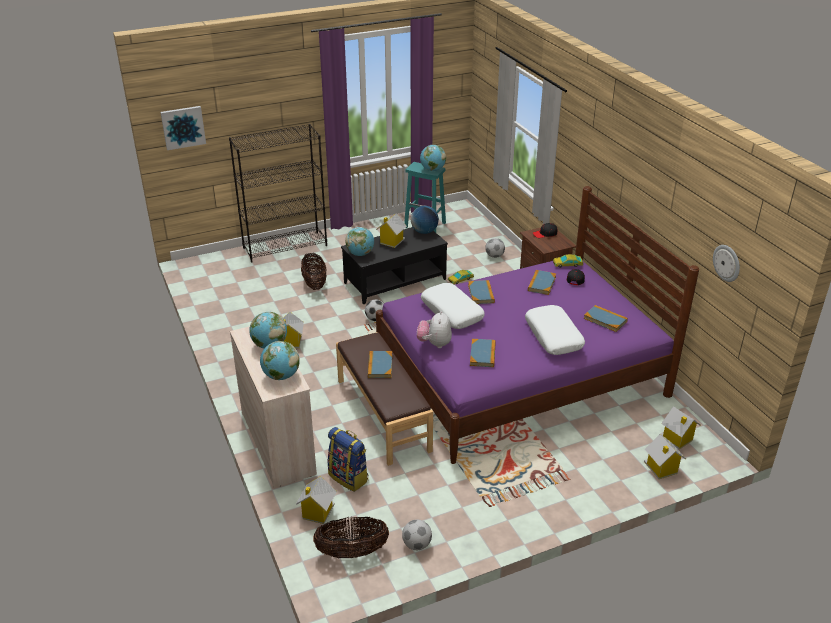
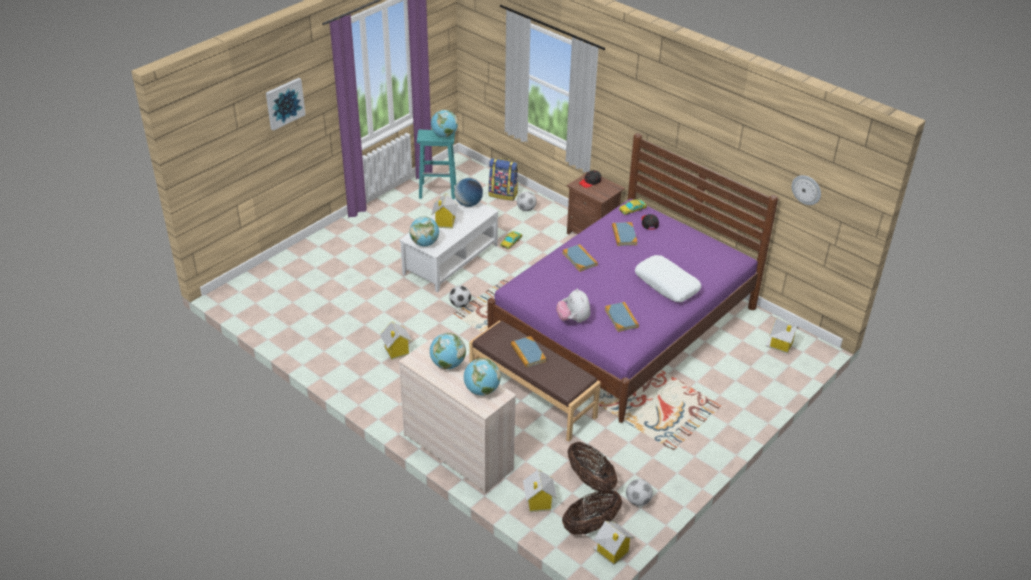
camera: 25 degrees left, 5 degrees up
(183, 127) = (208, 153): picture -> picture (284, 103)
(285, 246) = (313, 249): black bookcase -> none
(314, 284) = (374, 283): basket -> basket (590, 480)
(349, 477) = (543, 462): backpack -> backpack (503, 194)
(394, 280) = (450, 259): black coffee table -> white coffee table
(452, 312) = (567, 284): white pillow -> none
(605, 320) = (698, 257): book -> none
(661, 469) = (783, 374): toy house -> toy house (611, 552)

